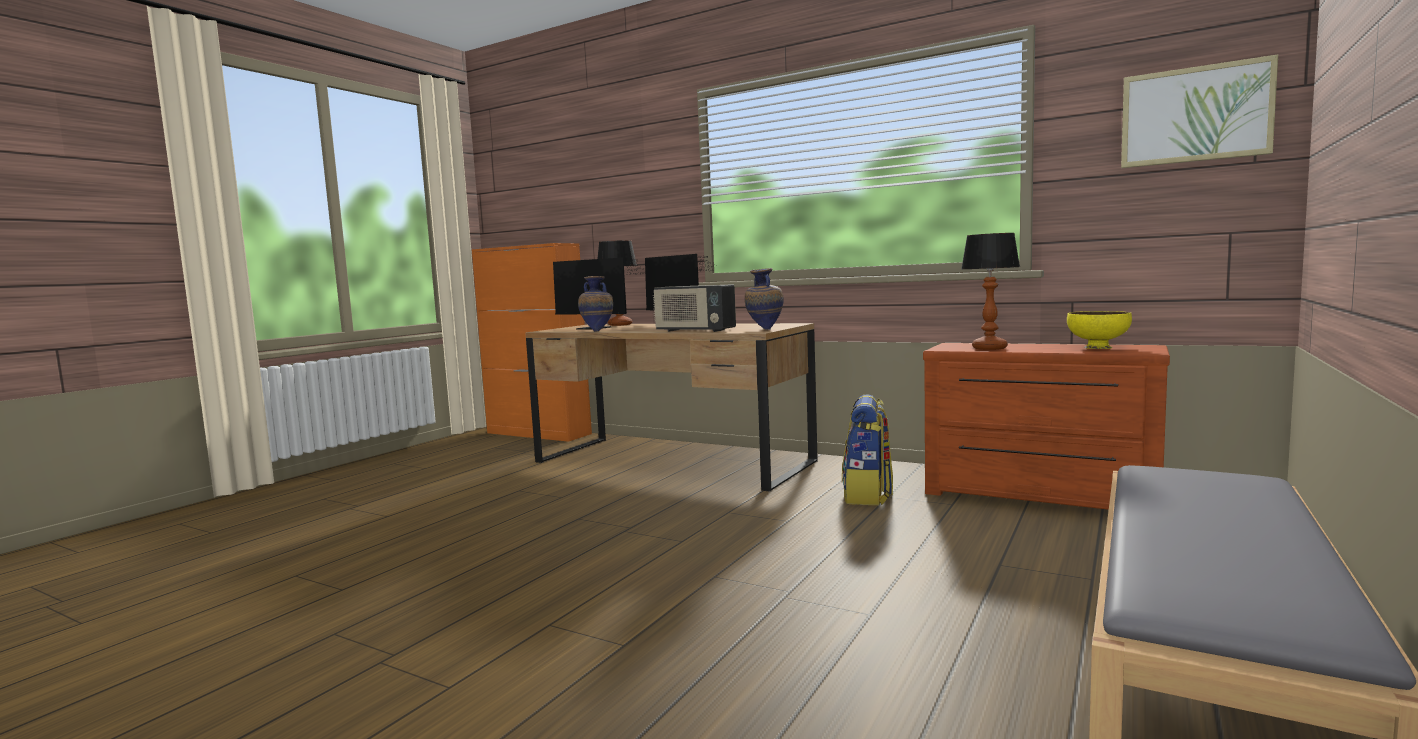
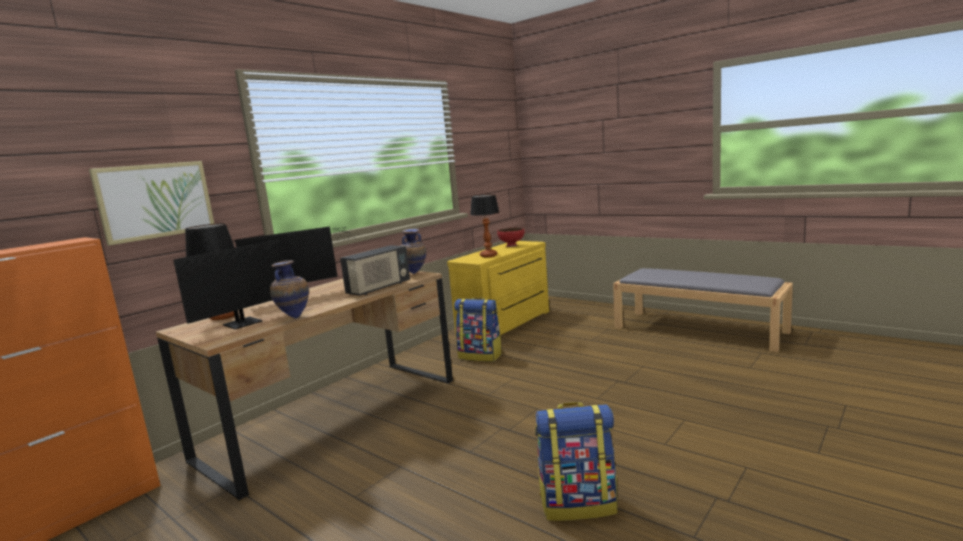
camera: 80 degrees left, 5 degrees up
(442, 573) = (578, 504): none -> backpack
(1038, 496) = (507, 324): brown dresser -> yellow dresser
(1097, 347) = (511, 246): yellow bowl -> red bowl
(1195, 115) = (496, 137): picture -> picture (155, 200)

